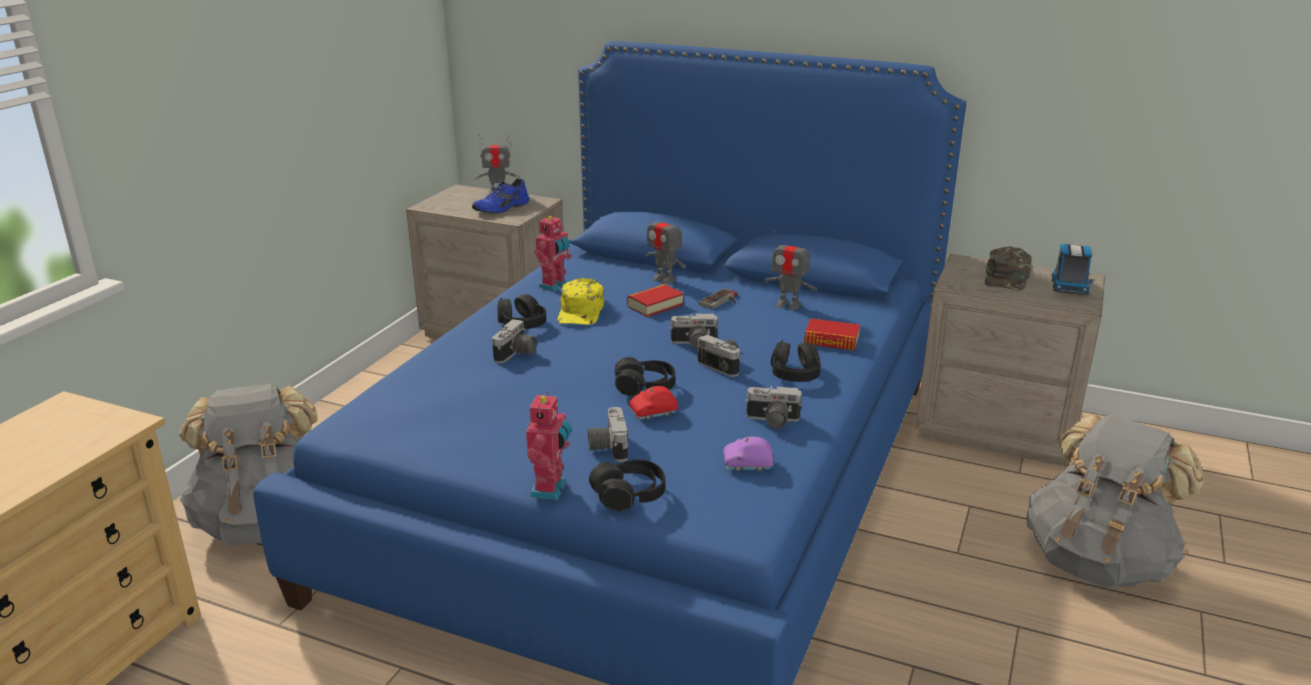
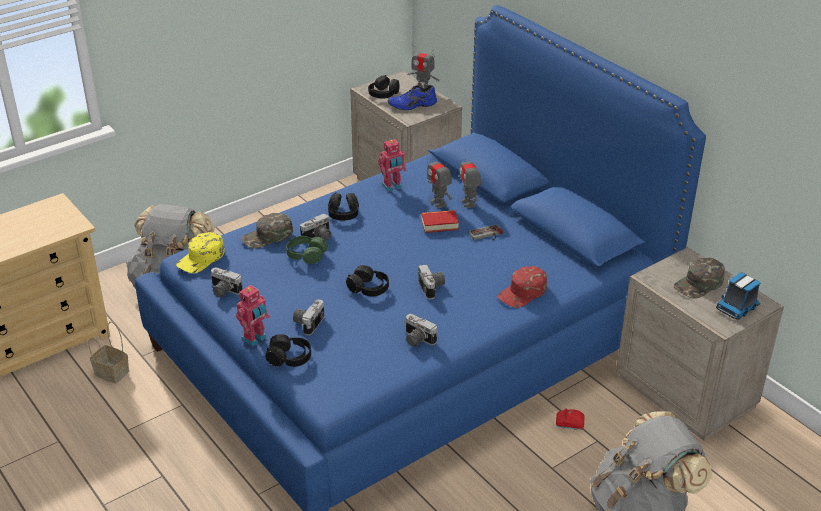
camera: 30 degrees right, 10 degrees up
(240, 667) = (110, 372): none -> basket
(444, 370) = (267, 236): none -> green cap
(522, 375) = (306, 255): none -> green headphones
(581, 311) = (387, 215): yellow cap -> yellow cap (201, 258)
(654, 413) = (356, 308): red toy car -> red toy car (569, 424)
(694, 344) = (431, 265): camera -> camera (223, 291)
(748, 465) = (371, 363): purple toy car -> none
(788, 305) = (528, 253): toy robot -> toy robot (438, 203)
(795, 373) = (469, 310): black headphones -> black headphones (383, 94)
(831, 340) = (523, 292): book -> red cap

